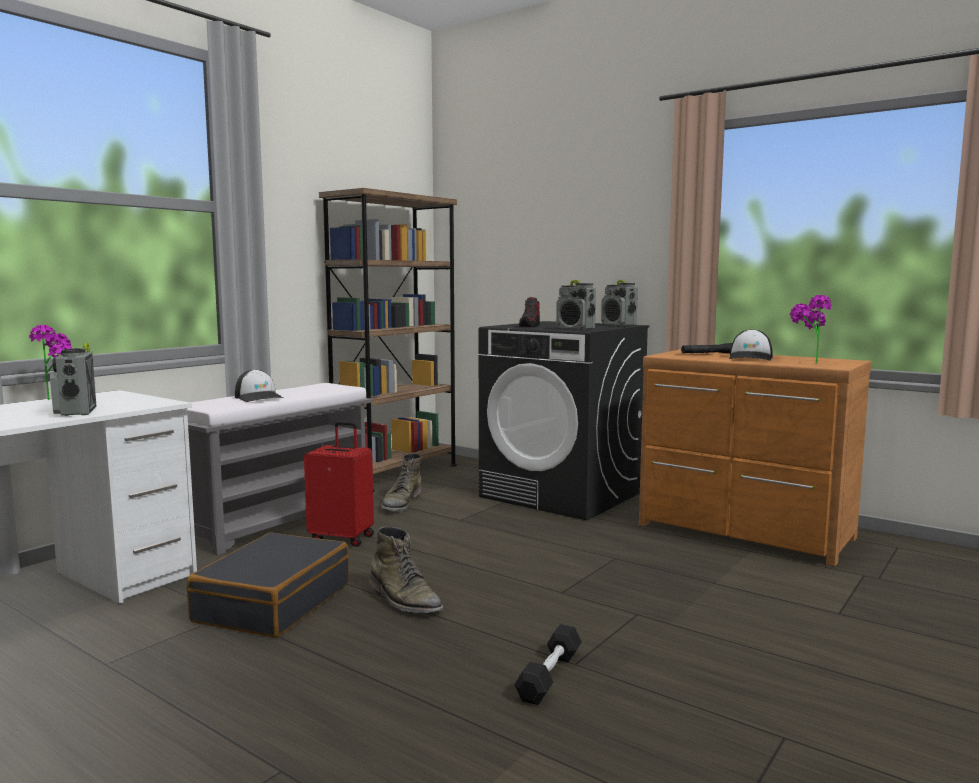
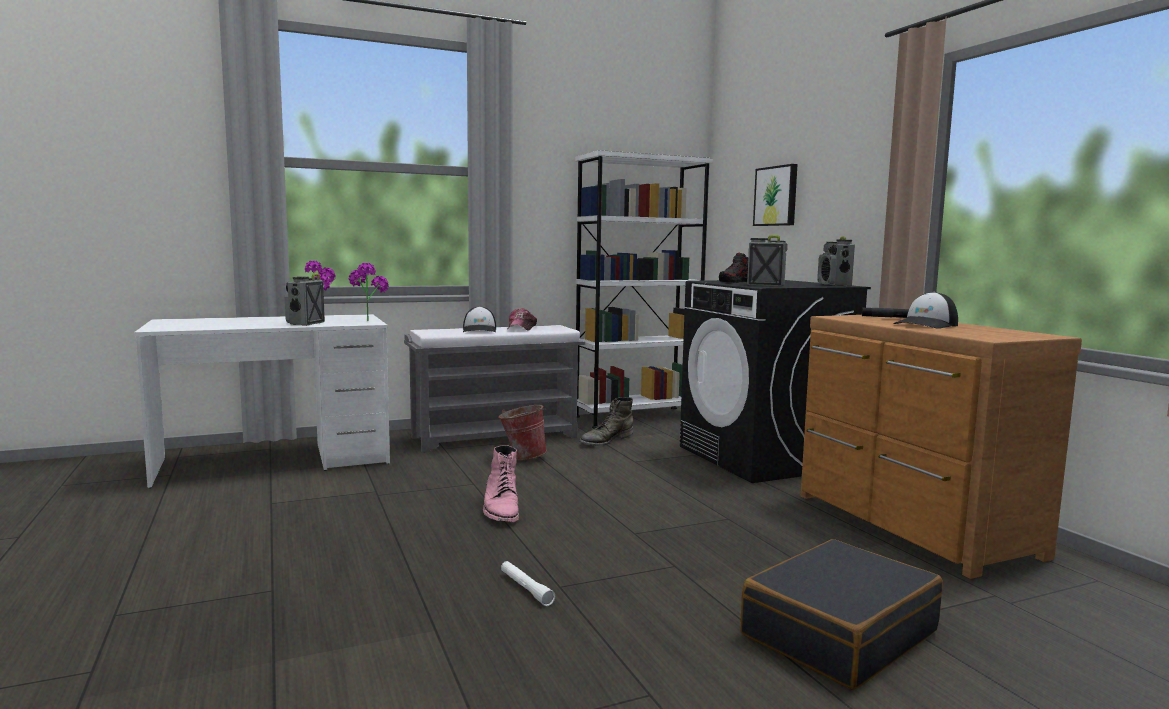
camera: 30 degrees right, 0 degrees up
(272, 602) = (412, 490): black suitcase -> black suitcase (838, 633)
(298, 390) = (521, 328): none -> cap
(342, 538) = (522, 457): red suitcase -> bucket
(396, 473) = (637, 417): brown bookcase -> white bookcase
(404, 600) = (501, 509): green boot -> pink boot
(527, 240) = (776, 196): none -> picture
(549, 676) = (526, 589): black dumbbell -> white flashlight
(575, 328) = (765, 285): radio -> radio turned 135 degrees clockwise
(807, 362) = (978, 333): potted plant -> potted plant (368, 320)

